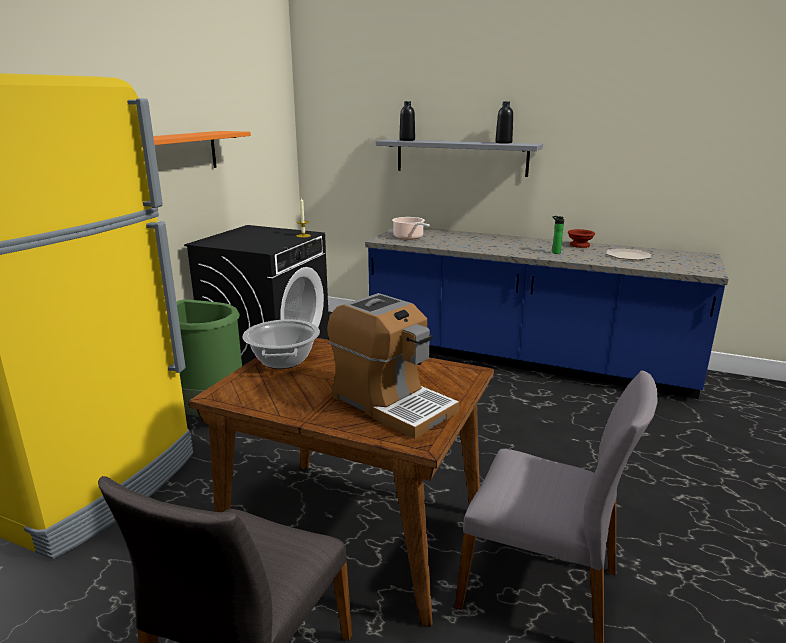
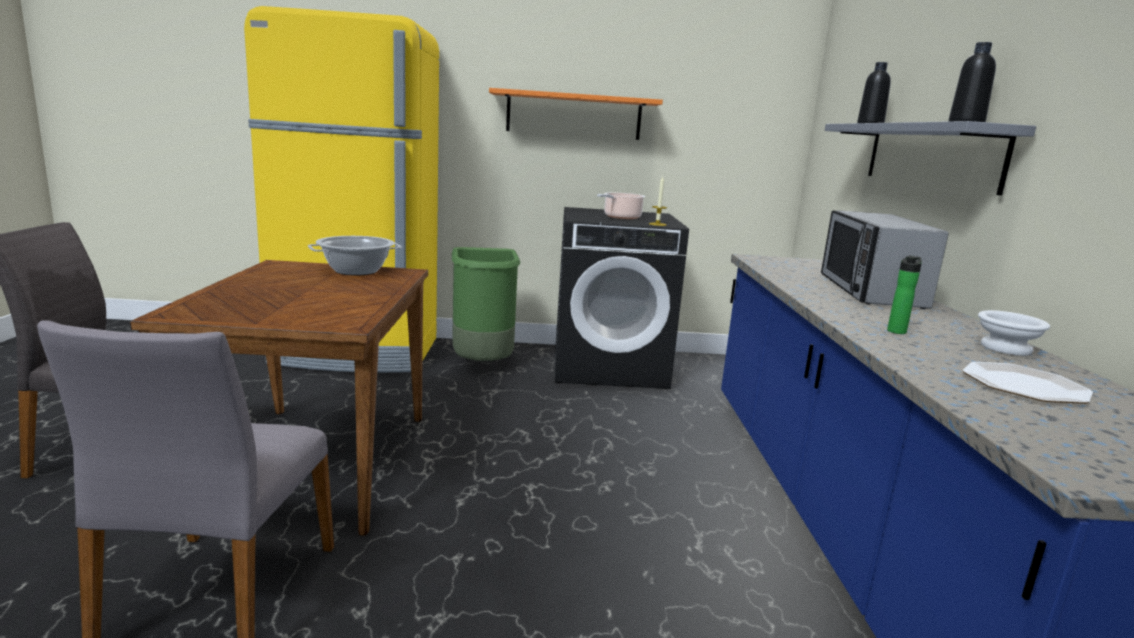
camera: 65 degrees right, 5 degrees down
(391, 404) = (258, 302): coffee machine -> none
(409, 237) = (793, 266): cooking pot -> cooking pot (620, 217)
(477, 239) = (869, 291): none -> microwave
(580, 245) = (1006, 349): brown bowl -> white bowl

